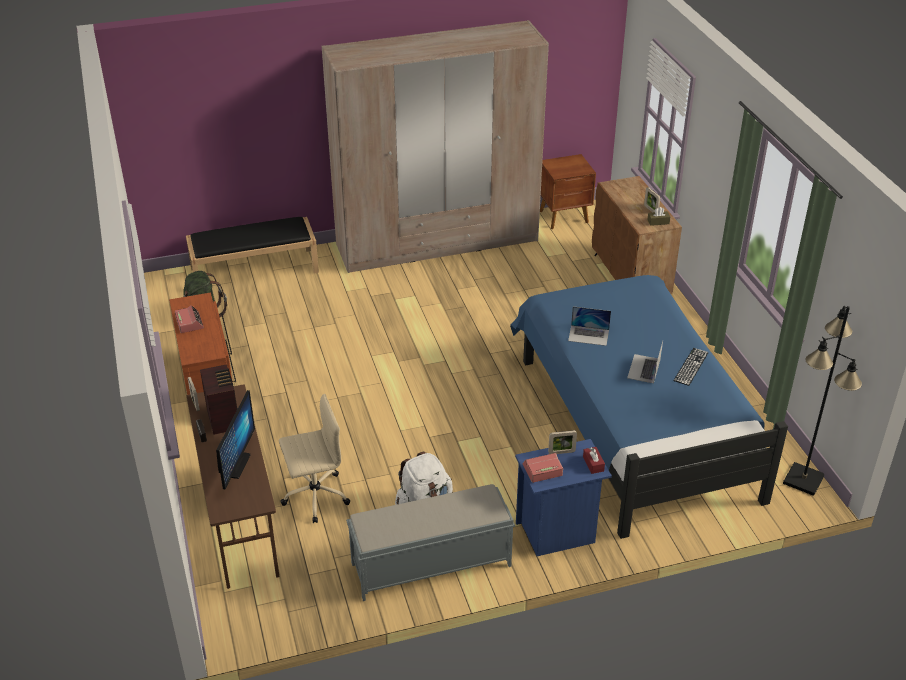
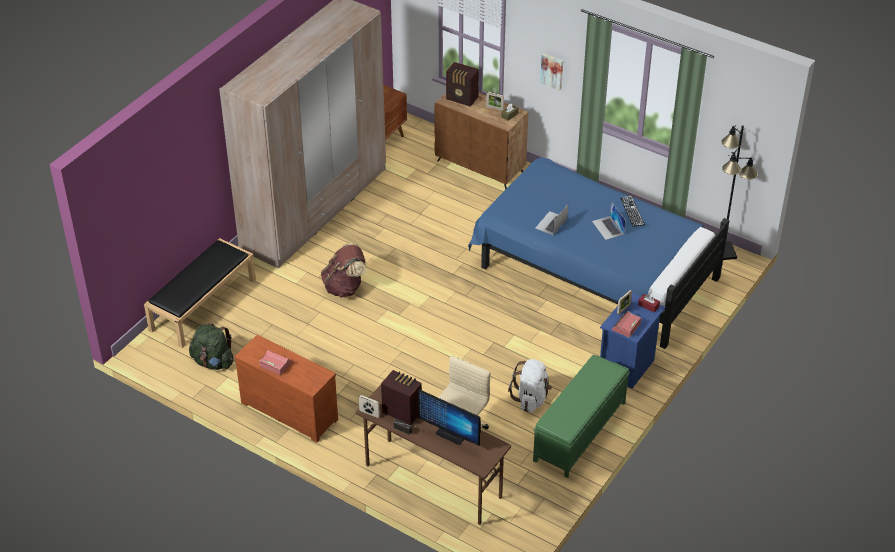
camera: 40 degrees left, 5 degrees up
(236, 465) = (451, 434): monitor -> monitor turned 150 degrees clockwise
(381, 315) = (345, 287): none -> brown backpack
(430, 564) = (579, 432): grey bench -> green bench
(588, 335) = (551, 223): laptop -> laptop turned 150 degrees clockwise
(628, 190) = (462, 99): none -> radio
(715, 184) = (552, 70): none -> picture

